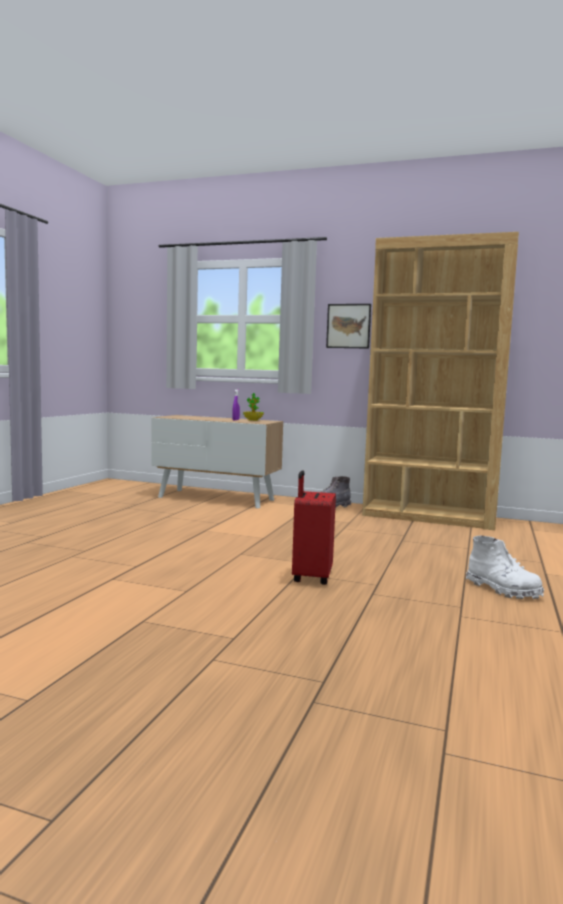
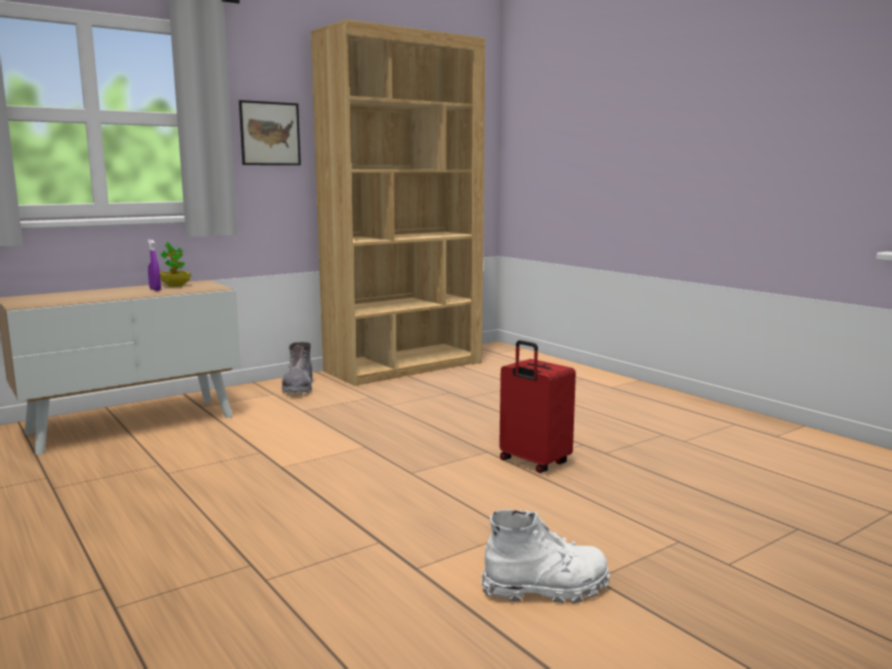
camera: 55 degrees left, 5 degrees up
(503, 590) = (636, 410): white boot -> white boot (546, 589)

